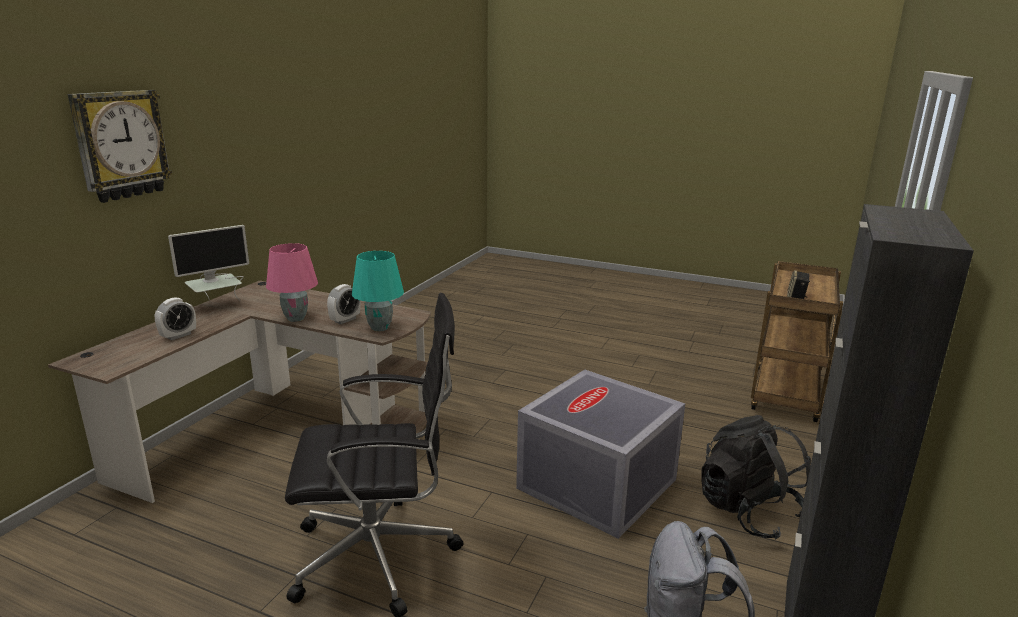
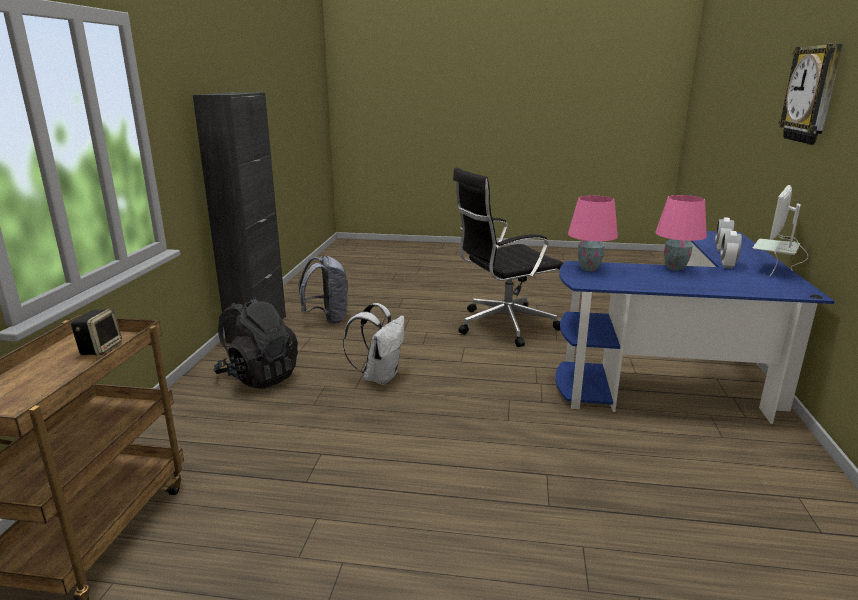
camera: 165 degrees right, 0 degrees up
(279, 430) = (683, 377): brown desk -> blue desk
(345, 320) = (632, 271): alarm clock -> alarm clock (727, 265)
(380, 328) = (588, 269): turquoise table lamp -> pink table lamp
(597, 485) = (379, 377): grey storage box -> white backpack

